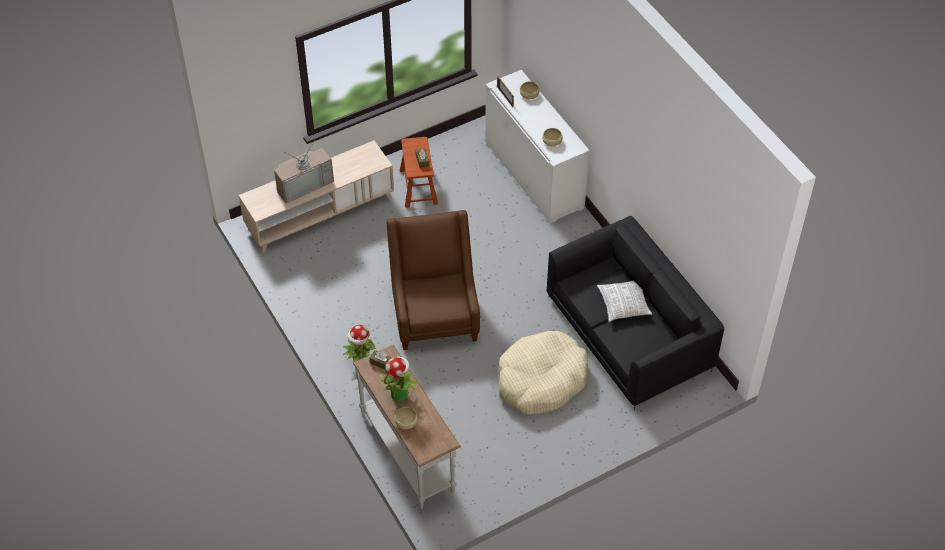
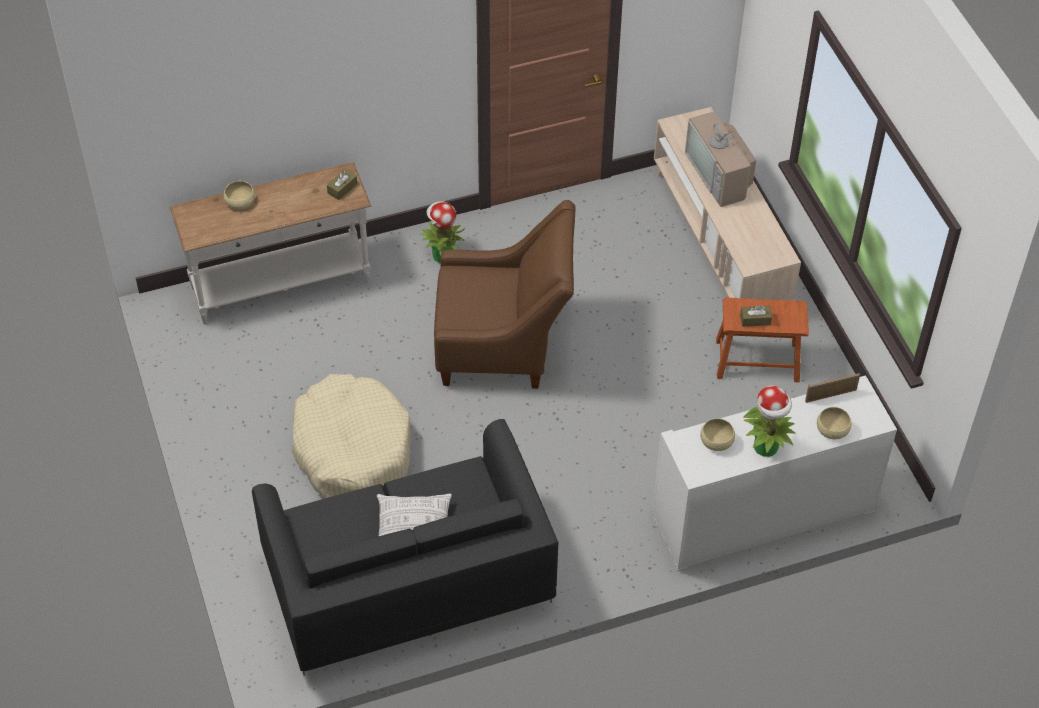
camera: 100 degrees right, 0 degrees up
(399, 393) = (286, 200): potted plant -> potted plant (766, 447)

